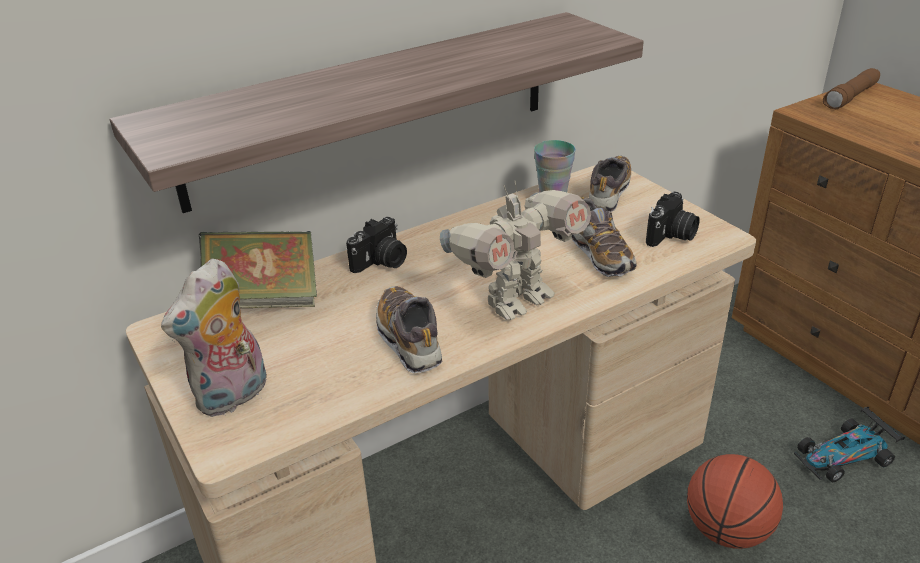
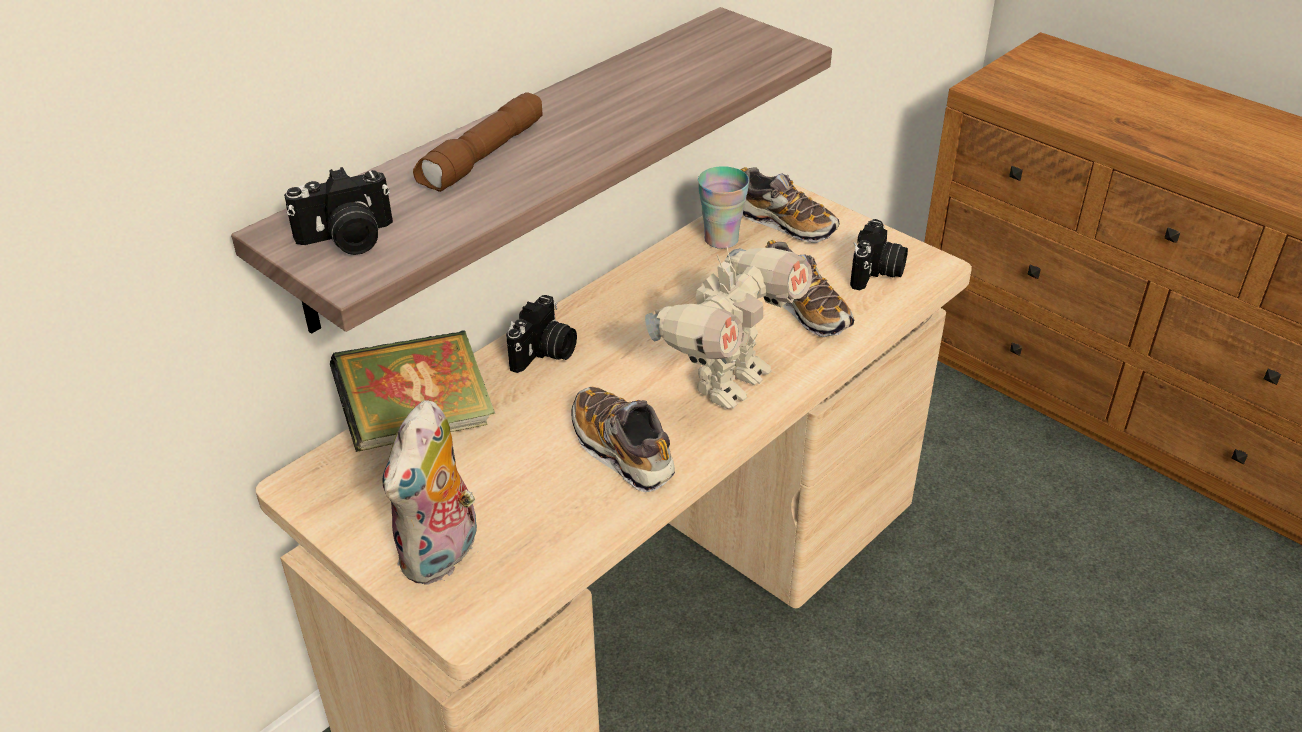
camera: 15 degrees left, 5 degrees up
(187, 128) = (347, 240): none -> camera
(608, 194) = (785, 224): shoe -> shoe turned 120 degrees clockwise
(726, 530) = (959, 601): basketball -> none
(843, 456) = (1067, 492): toy car -> none
(851, 97) = (1032, 62): brown flashlight -> brown flashlight (484, 157)

